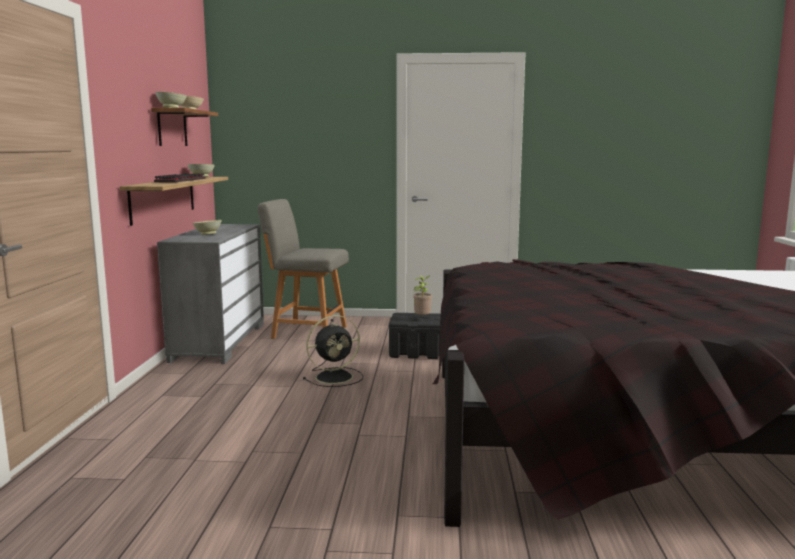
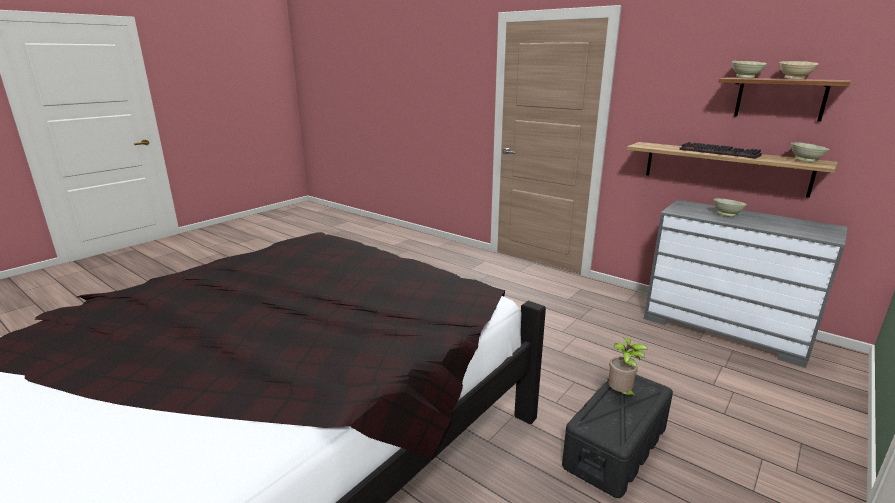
camera: 125 degrees right, 10 degrees up
(307, 332) = (756, 386): grey chair -> none
(336, 377) = (570, 355): black fan -> none

